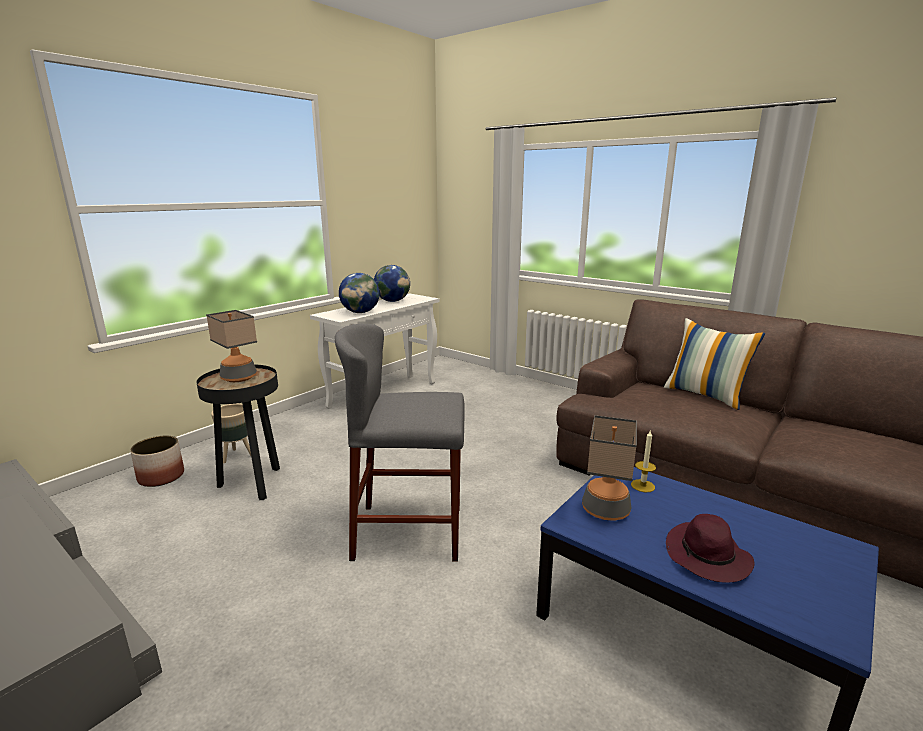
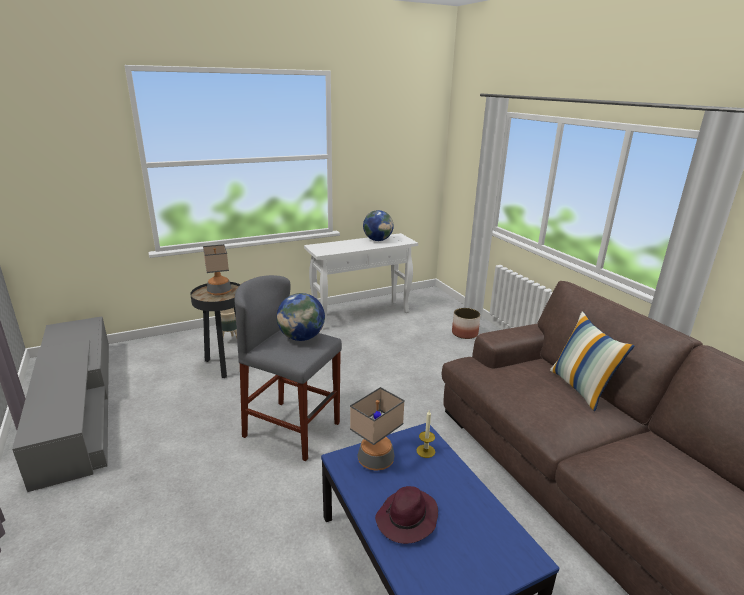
camera: 25 degrees right, 5 degrees up
(161, 477) = (181, 344): planter -> planter (464, 333)
(360, 312) = (341, 248): globe -> globe (302, 337)

